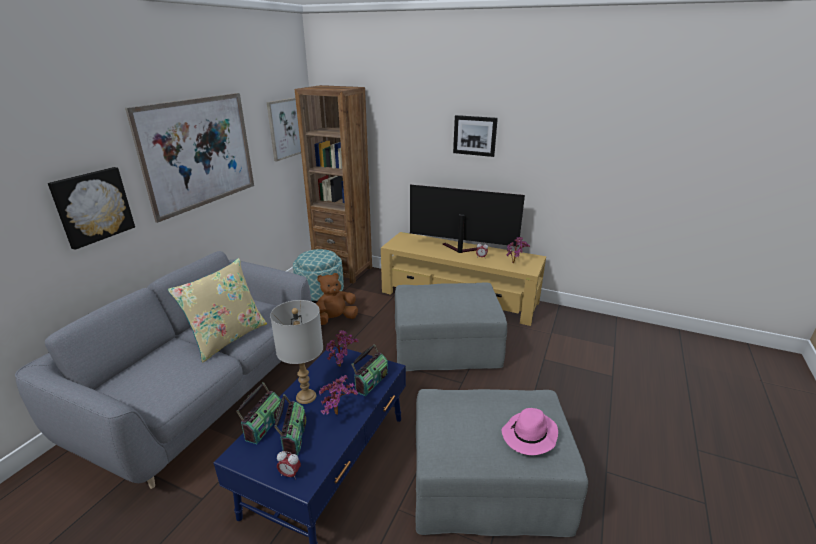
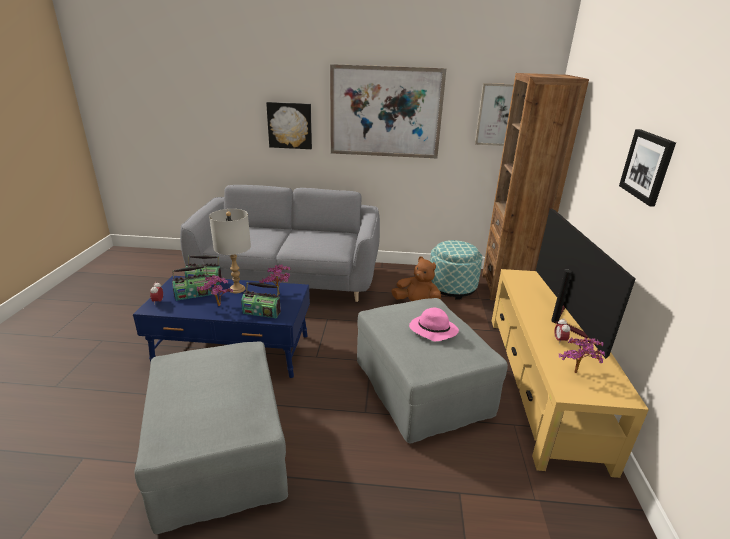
camera: 70 degrees right, 0 degrees up
(228, 338) = (293, 243): beige pillow -> none
(529, 436) = (188, 412): pink hat -> pink hat (432, 330)

